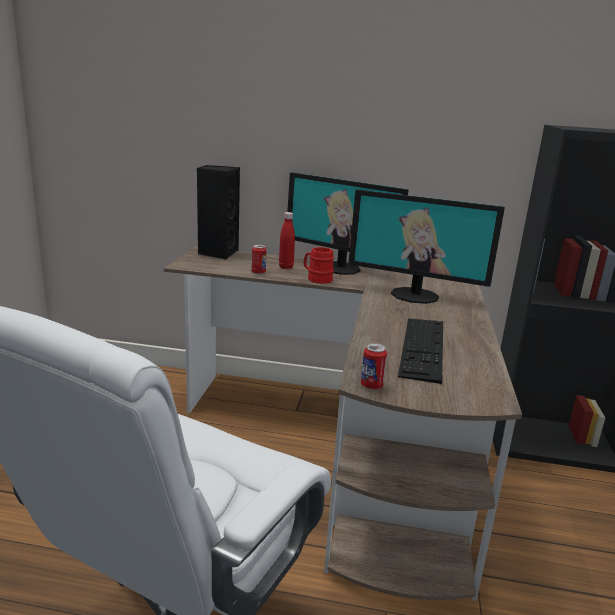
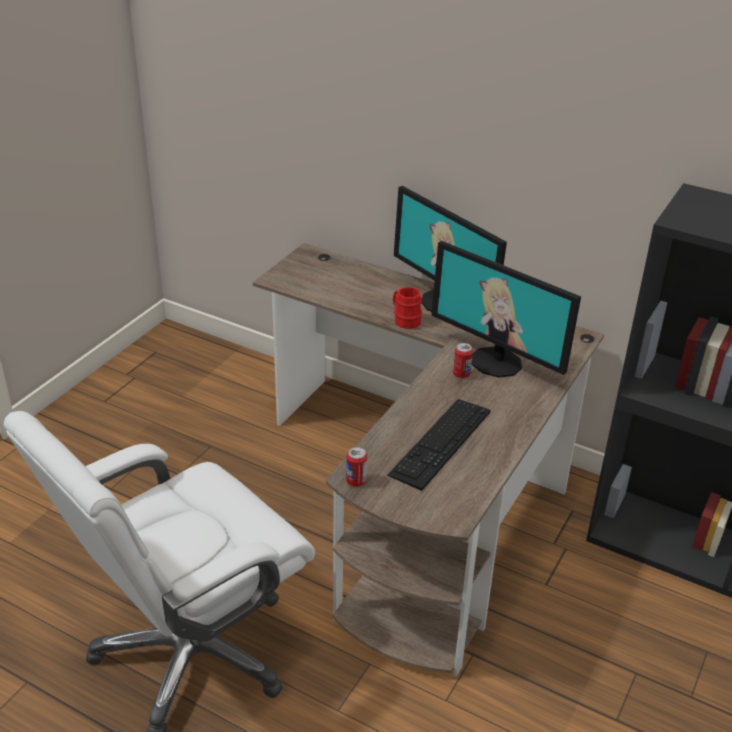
camera: 20 degrees right, 15 degrees up
(217, 253) = (321, 260): black speaker -> none
(258, 272) = (347, 301): can -> can (461, 374)
(286, 267) = (383, 294): red bottle -> none

